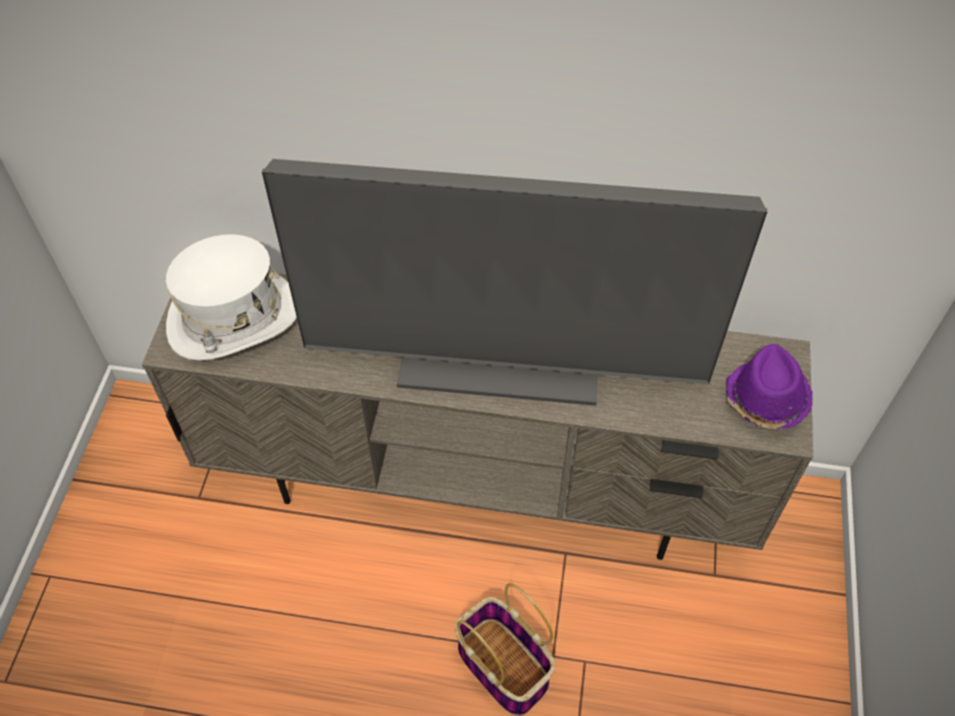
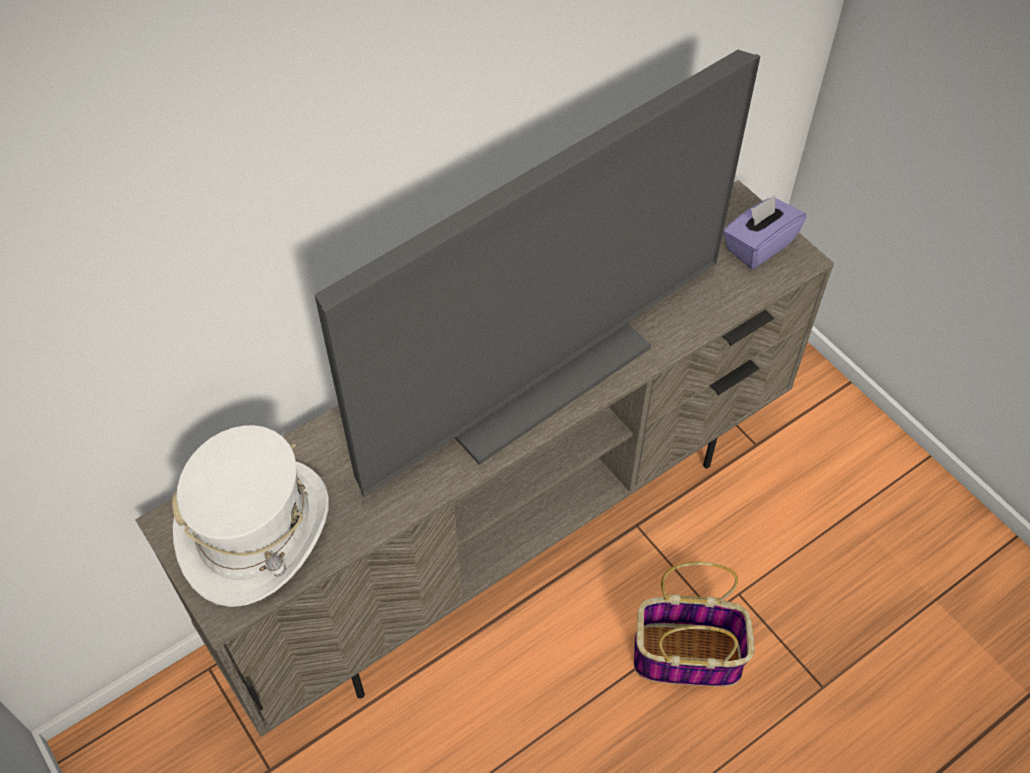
camera: 45 degrees left, 0 degrees up
(765, 399) = (758, 245): purple hat -> purple tissue box

